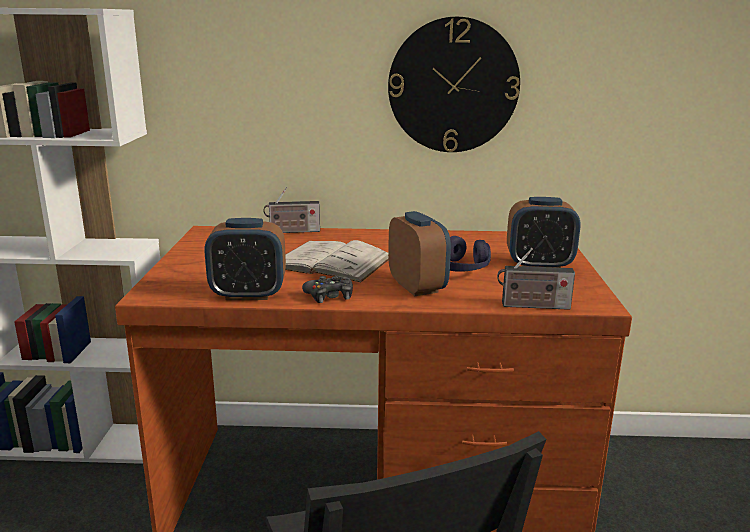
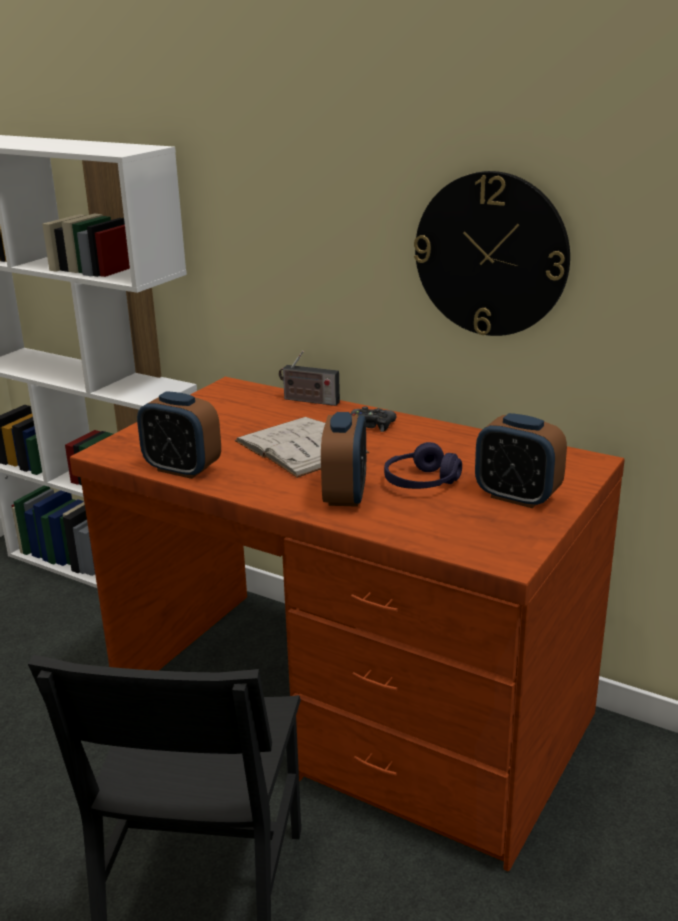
camera: 30 degrees right, 5 degrees up
(329, 296) = (250, 486): black game controller -> black game controller (371, 426)
(532, 306) = (432, 545): radio -> none

